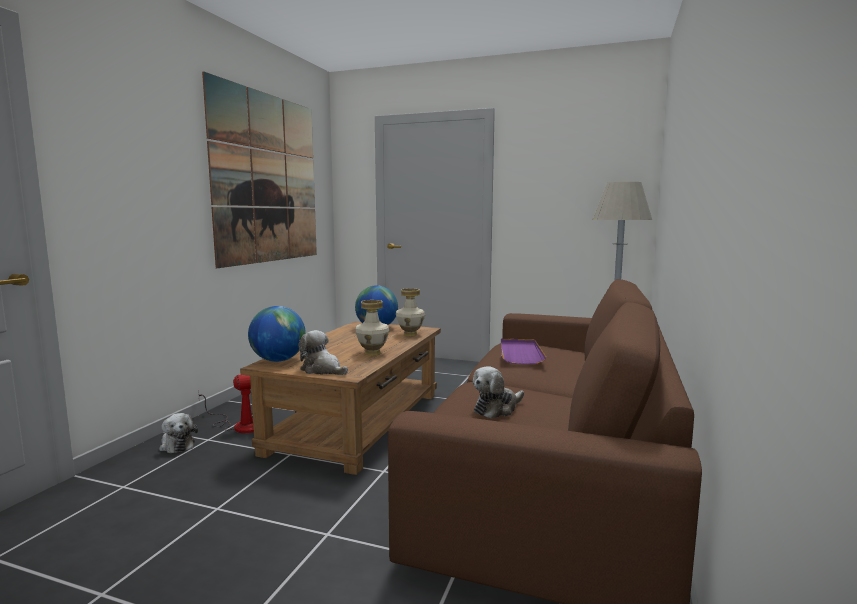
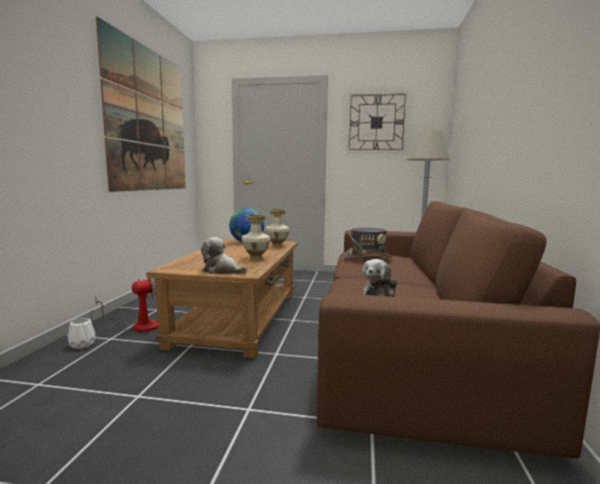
camera: 10 degrees left, 0 degrees up
(177, 445) = (82, 344): plush toy -> white vase
(278, 360) = (178, 265): globe -> none
(520, 353) = (367, 257): purple tray -> grey hat
(558, 168) = (376, 122): none -> wall clock

